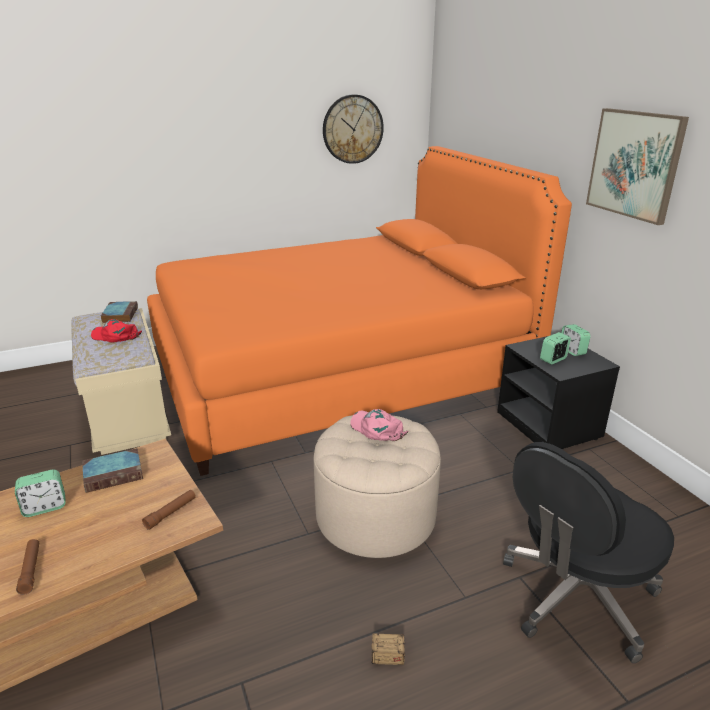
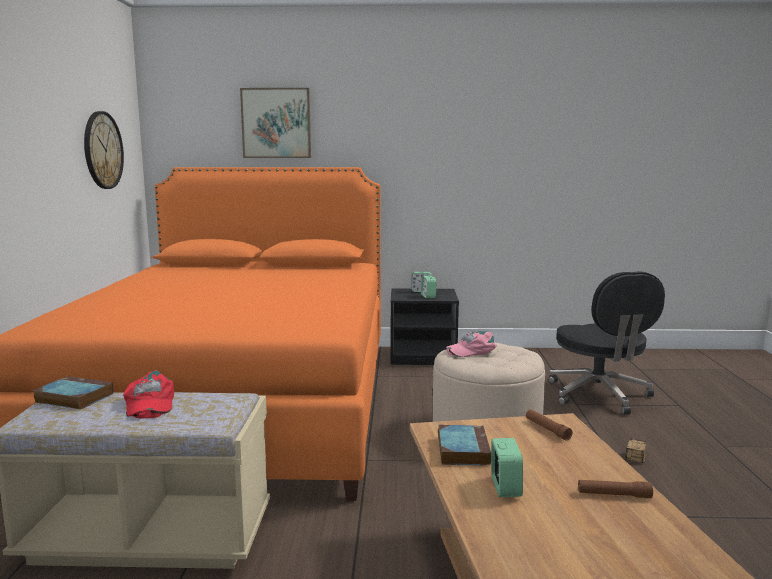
camera: 65 degrees left, 15 degrees down
(115, 336) = (148, 403): red cap -> red cap turned 60 degrees counterclockwise
(635, 164) = (426, 148): picture -> picture (276, 123)

